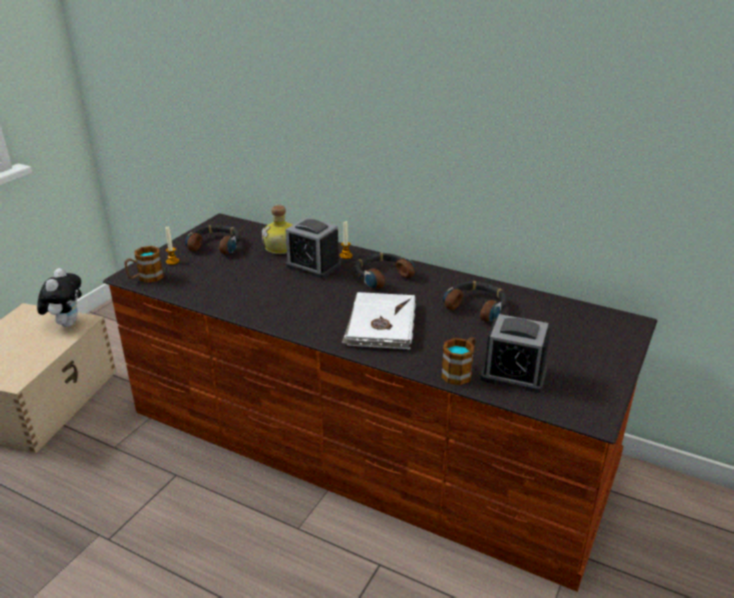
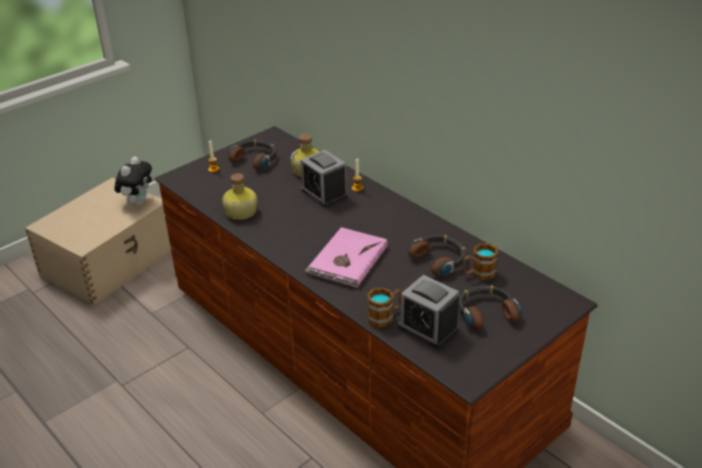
camera: 20 degrees right, 5 degrees up
(146, 278) = (186, 181): mug -> mug (478, 273)
(228, 298) = (240, 212): none -> bottle
(380, 324) = (347, 260): white book -> pink book
(382, 275) = (376, 213): headphones -> headphones (486, 312)

